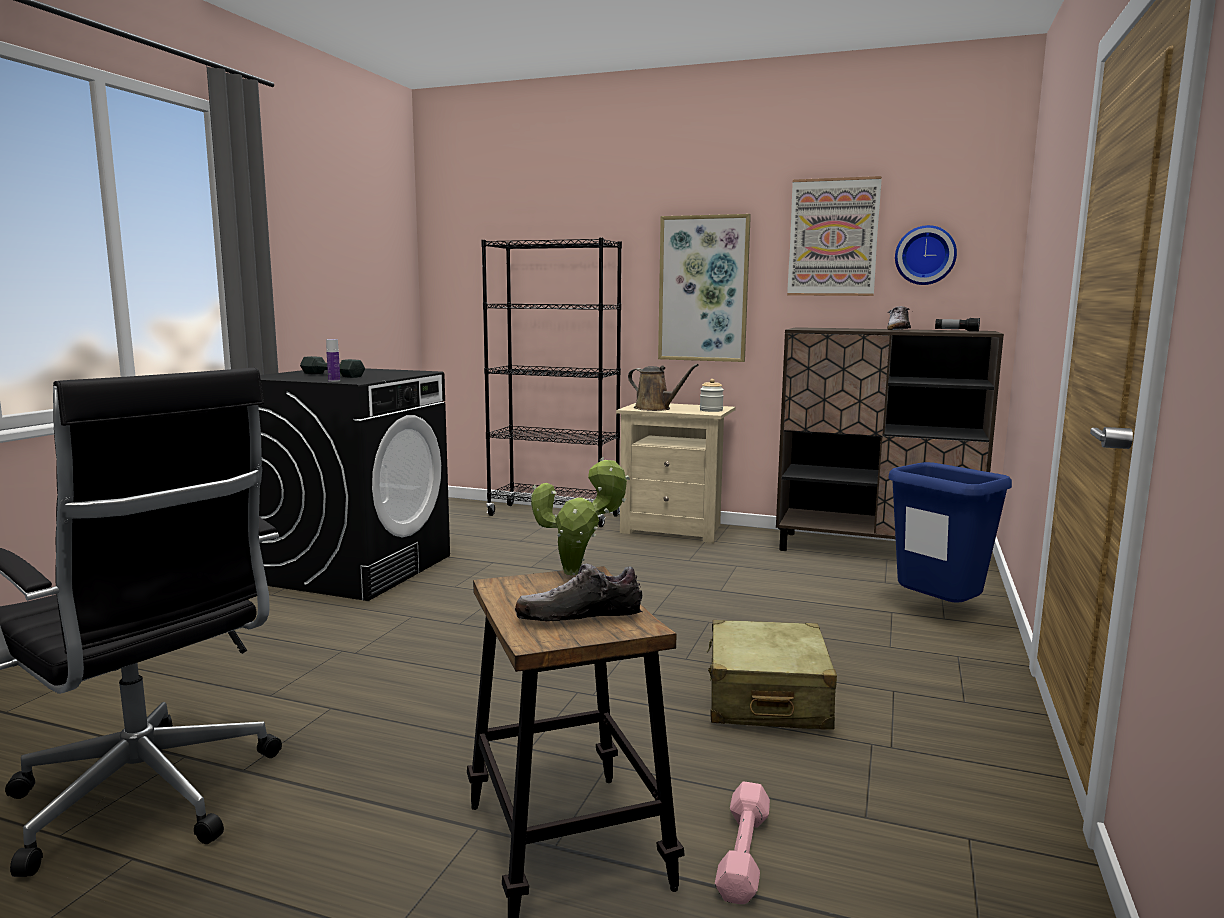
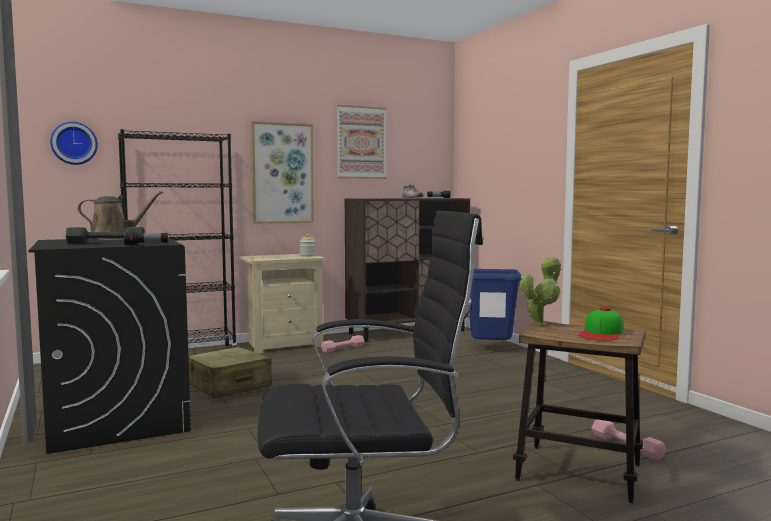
camera: 45 degrees left, 5 degrees down
(334, 381) = (146, 244): bottle -> flashlight
(578, 616) = (601, 333): shoe -> cap
(655, 408) = (272, 258): brown watering can -> brown watering can (114, 239)
(729, 552) = (343, 348): none -> pink dumbbell
(766, 698) = (511, 399): beige suitcase -> beige suitcase (228, 386)
(925, 255) = (409, 155): wall clock -> wall clock (74, 143)

